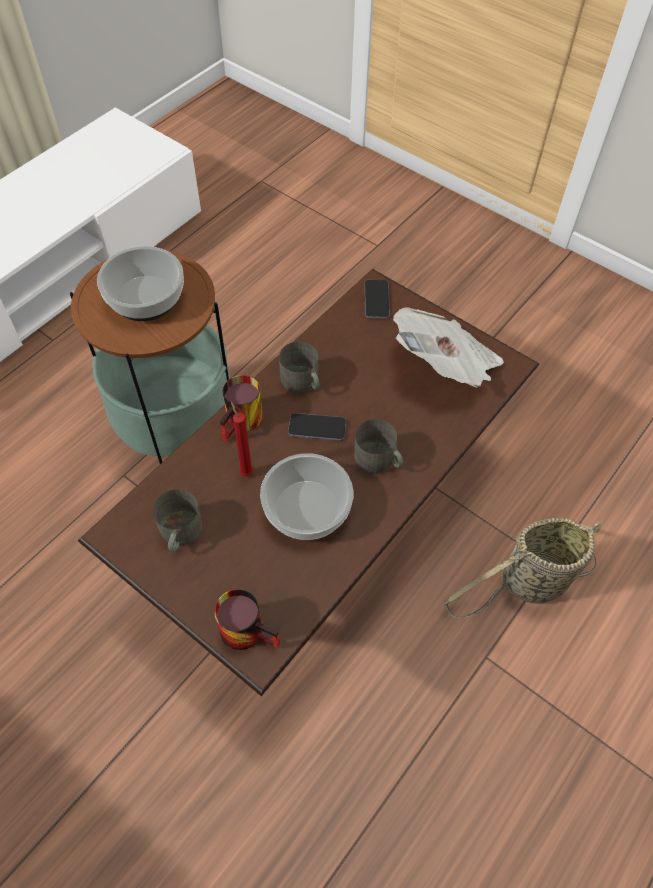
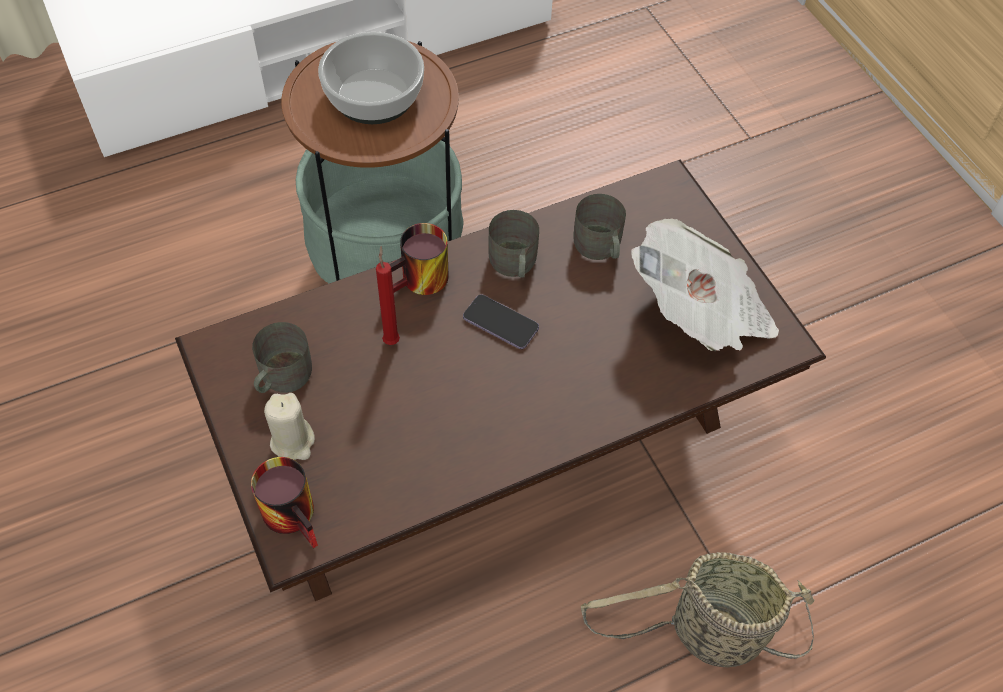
camera: 25 degrees right, 0 degrees up
(216, 578) = (293, 442): none -> beige candle
(306, 507) = (435, 408): bowl -> none
(376, 300) = (661, 200): phone -> none
(378, 461) = (549, 391): grey mug -> grey mug (599, 247)

